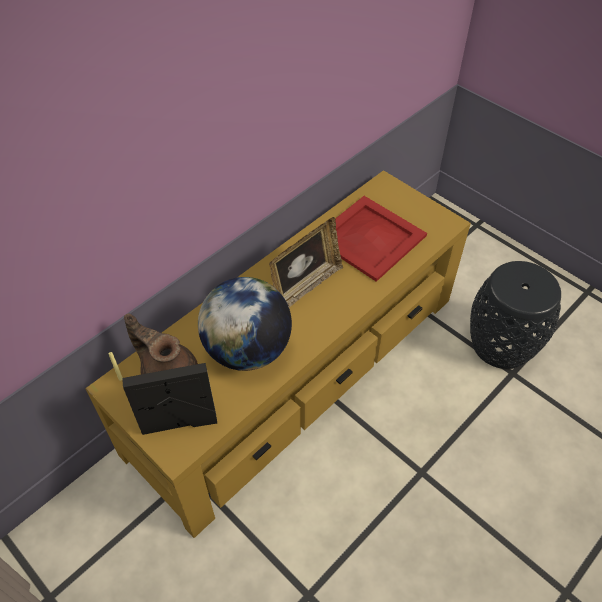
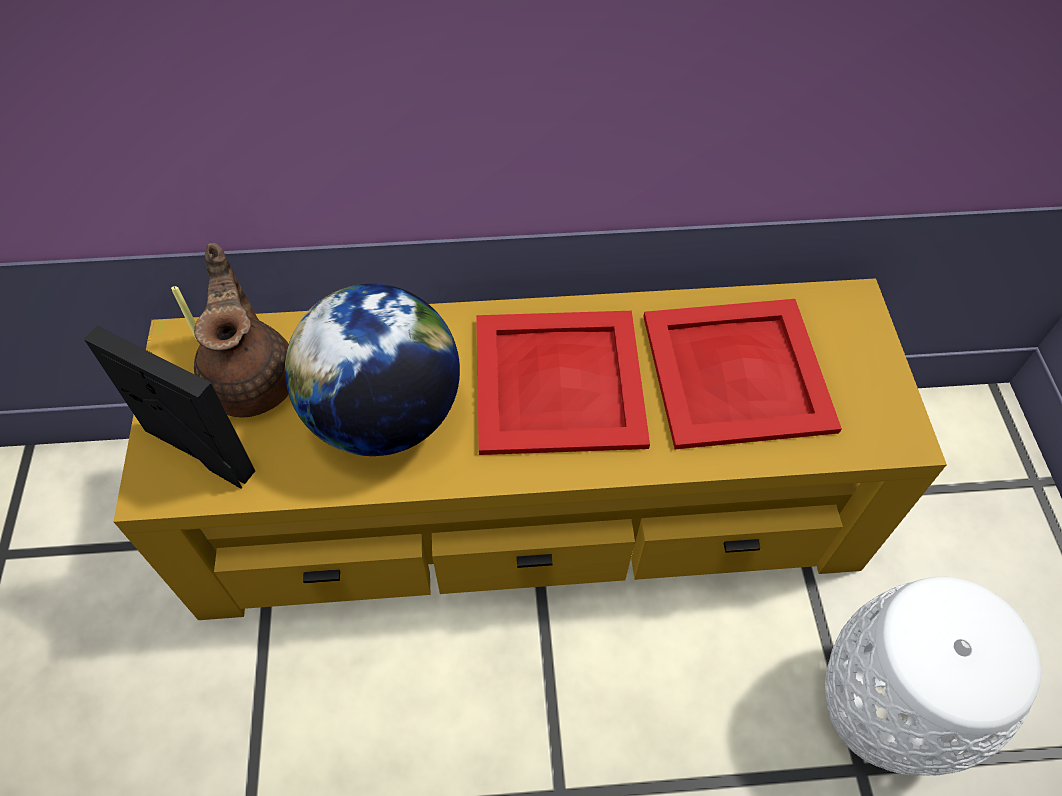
camera: 40 degrees right, 5 degrees up
(305, 286) = (560, 380): picture frame -> red tray
(501, 345) = (886, 708): black stool -> white stool

